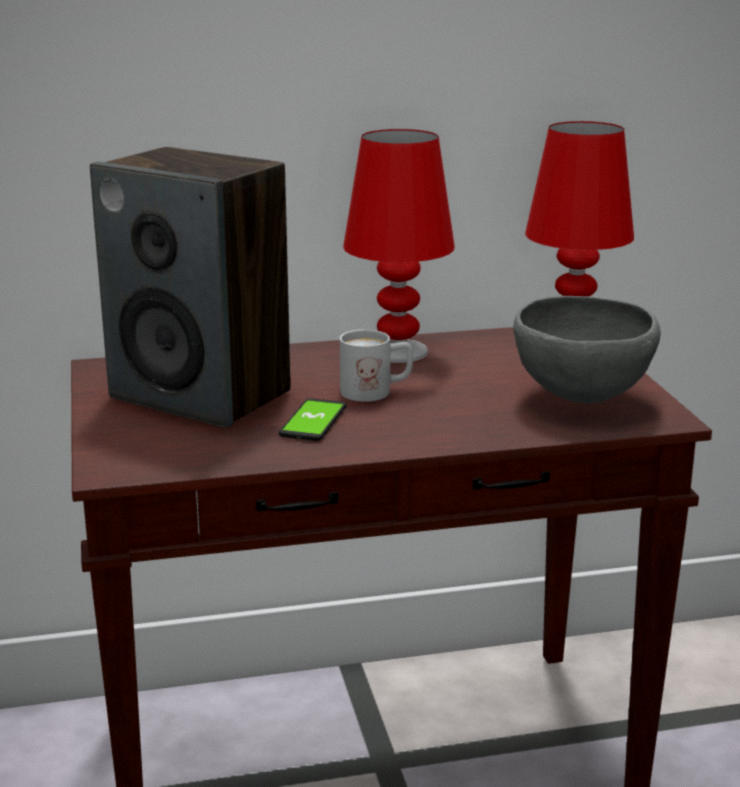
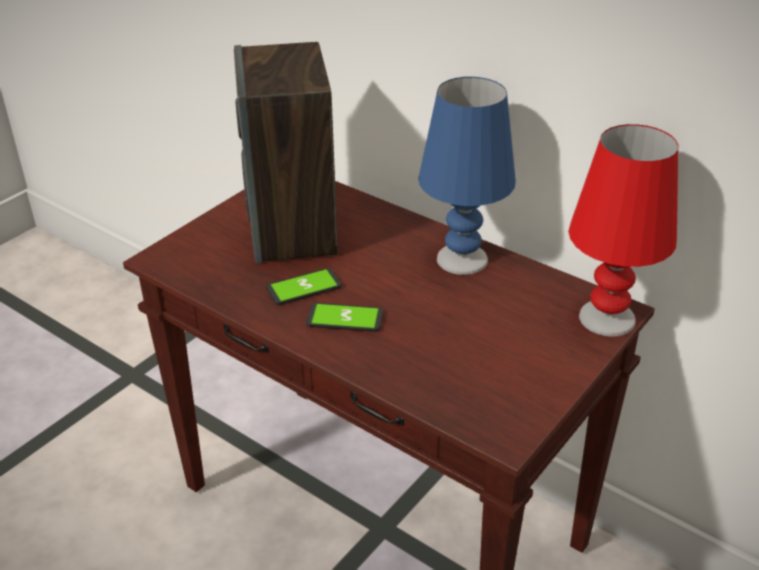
camera: 50 degrees right, 15 degrees up
(376, 391) = (381, 286): white mug -> none
(397, 352) = (461, 259): red table lamp -> blue table lamp
(398, 421) = (344, 319): none -> phone
(580, 399) = (487, 378): grey bowl -> none

